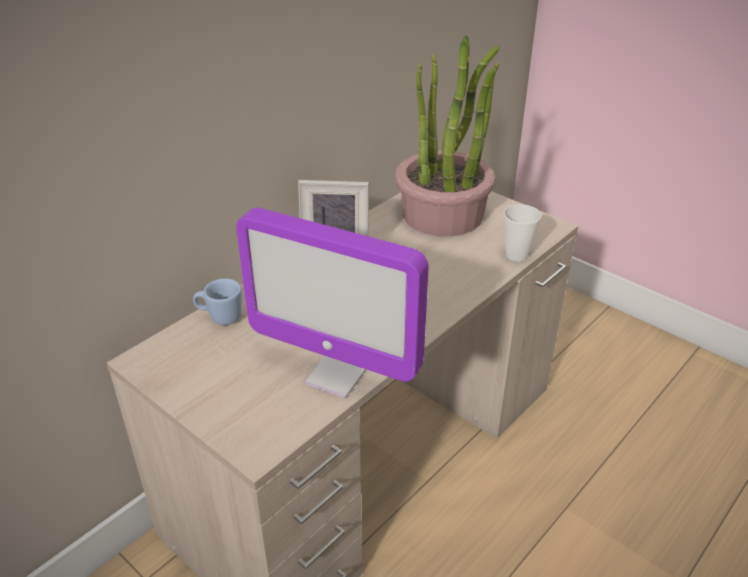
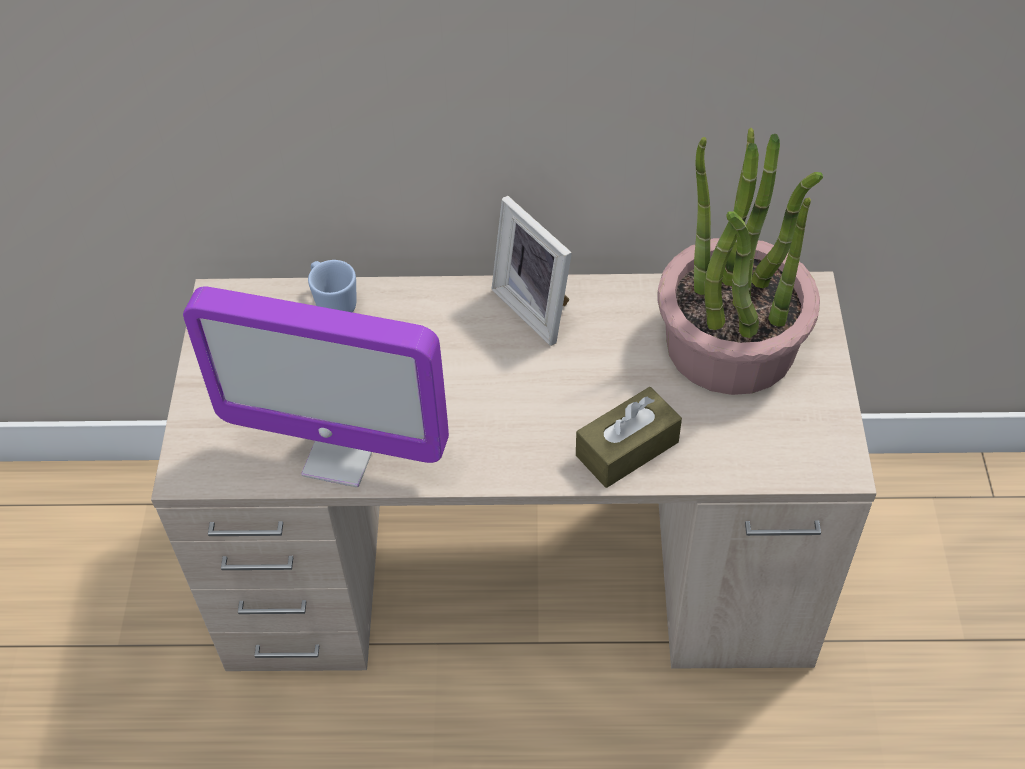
camera: 50 degrees right, 15 degrees up
(337, 375) = (340, 455): monitor -> monitor turned 60 degrees counterclockwise
(466, 275) = (627, 448): none -> brown tissue box
(516, 255) = (725, 470): cup -> none

